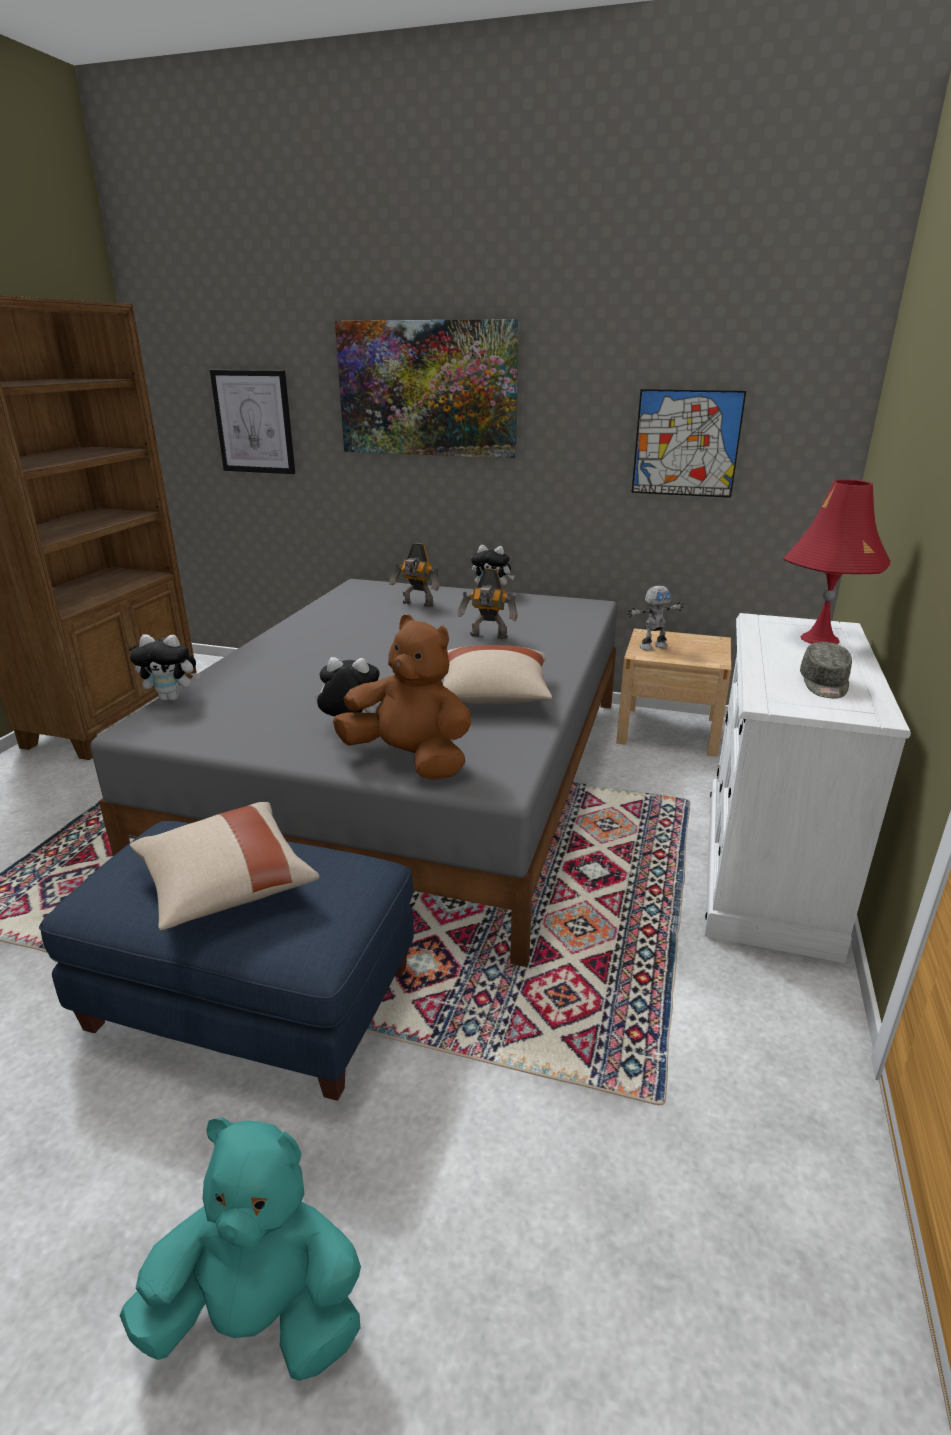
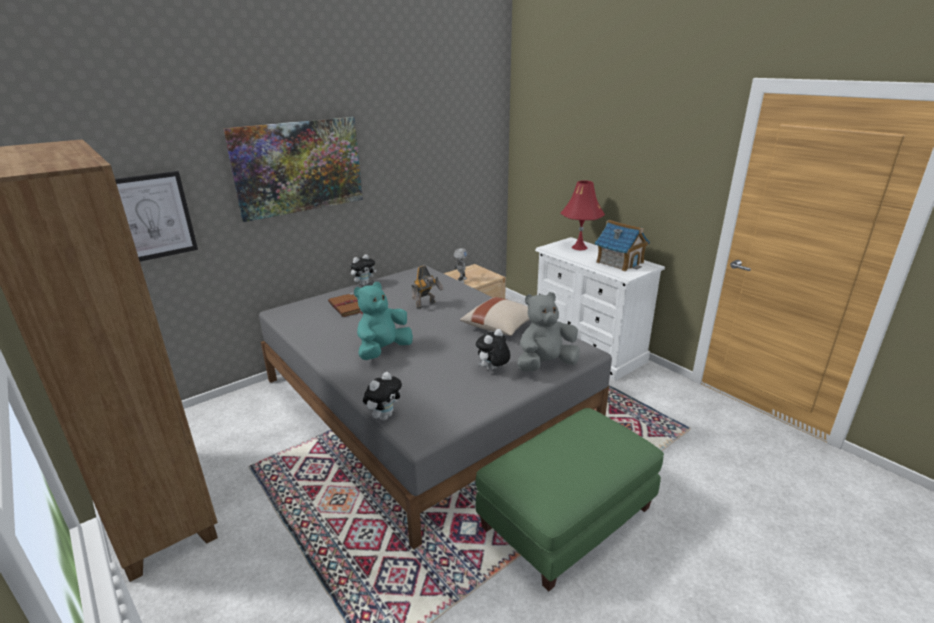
camera: 55 degrees left, 0 degrees up
(226, 885) = (575, 457): beige pillow -> none
(253, 999) = (567, 517): blue ottoman -> green ottoman
(261, 1313) = (740, 560): turquoise plush toy -> turquoise plush toy (383, 351)
(410, 759) = (545, 365): brown plush toy -> grey plush toy
(417, 604) = (348, 307): toy robot -> brown book
(686, 443) = (443, 172): picture -> none
(824, 684) = (619, 262): grey cap -> toy house

